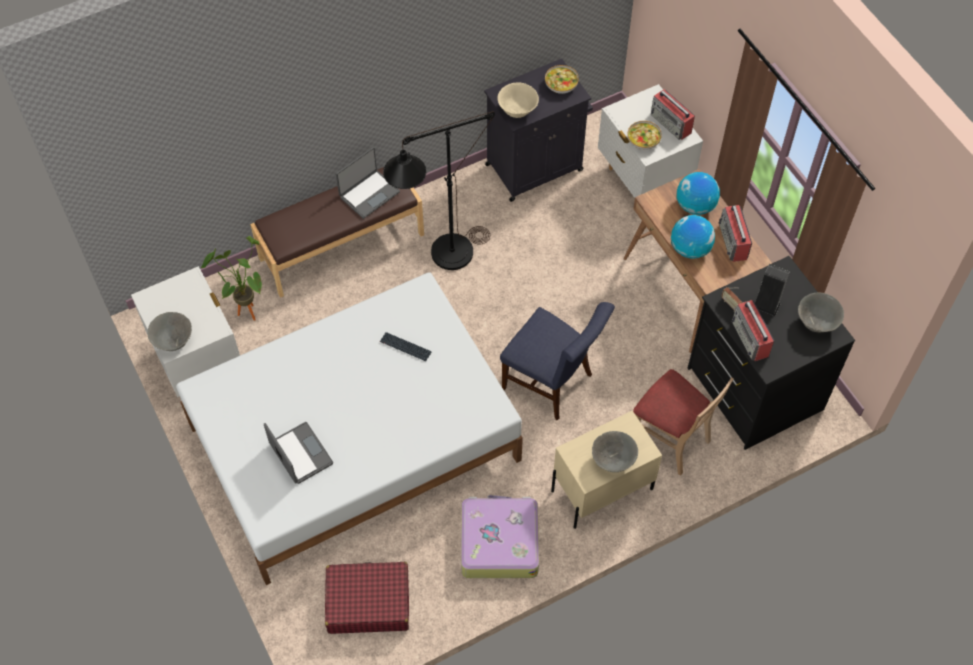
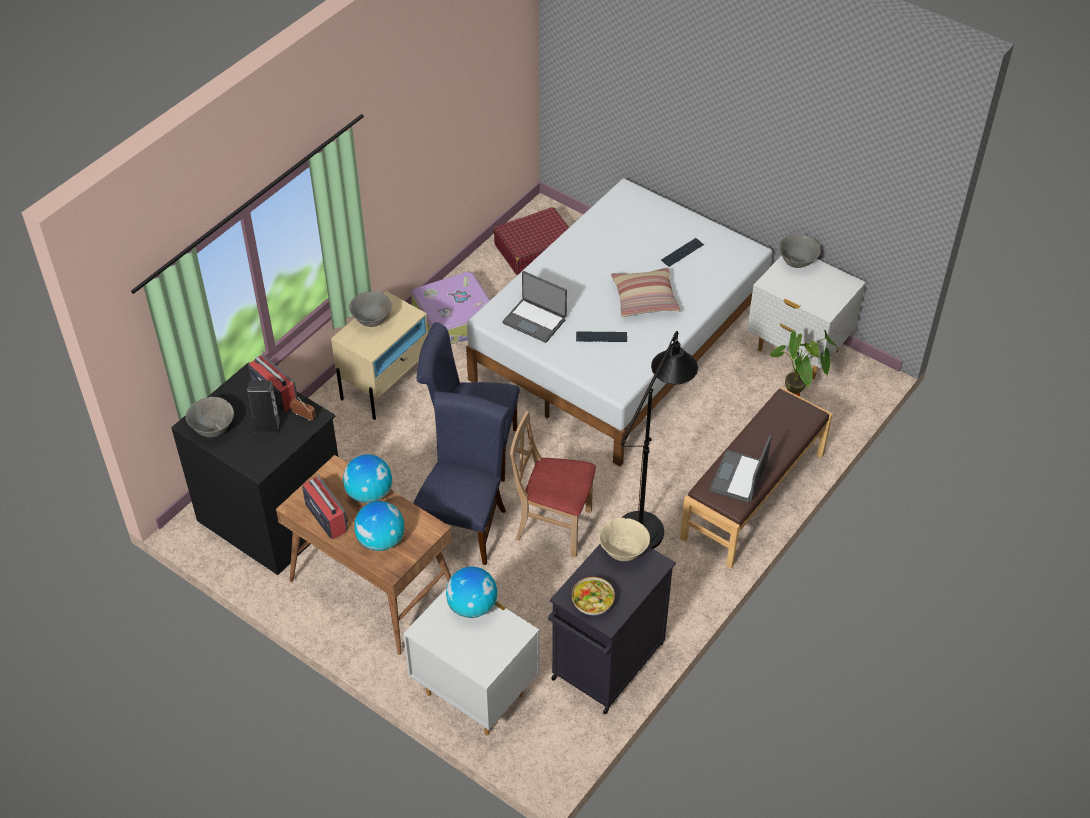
camera: 155 degrees right, 10 degrees down
(265, 414) = (682, 253): none -> keyboard
(300, 454) = (633, 237): laptop -> laptop (535, 320)
(338, 374) = (645, 299): none -> pillow
(591, 315) = (464, 524): none -> blue chair
(643, 140) = (472, 606): bowl -> globe
(670, 440) = (339, 442): beige chair -> beige chair (553, 526)
(671, 123) = (449, 640): radio -> none

